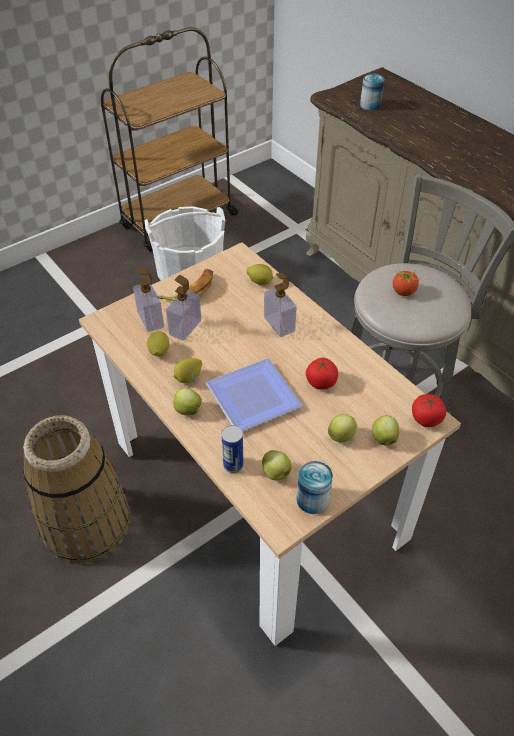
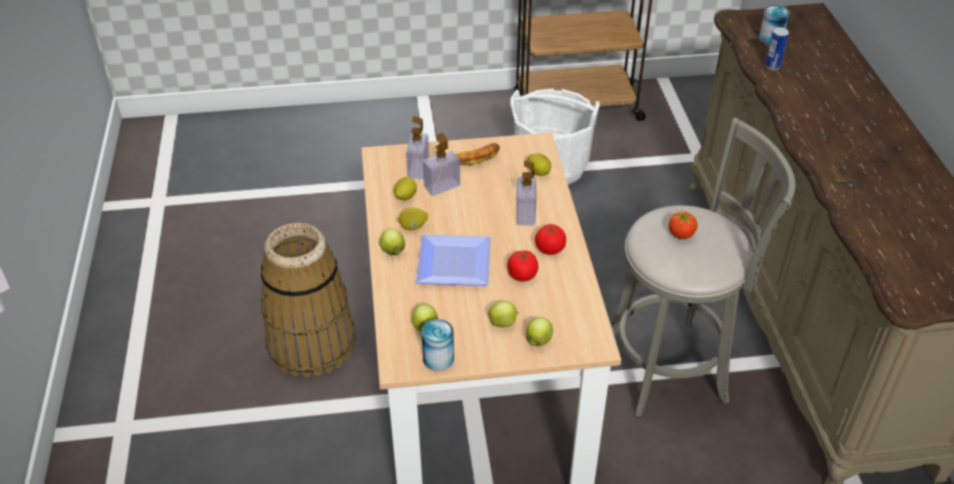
camera: 30 degrees right, 5 degrees down
(233, 465) = (396, 306): can -> can (772, 66)
(426, 419) = (591, 342): tomato -> tomato (550, 248)

